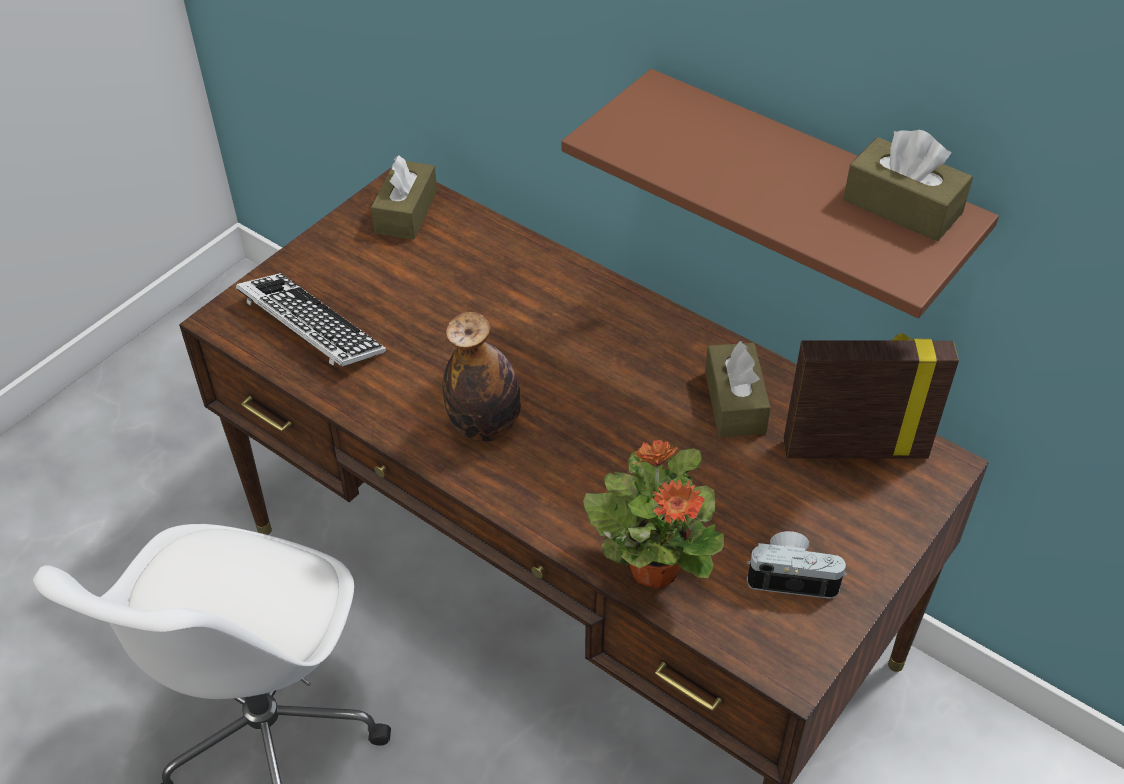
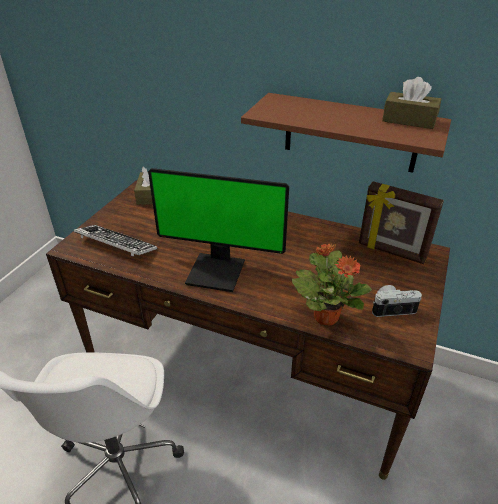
camera: 15 degrees left, 10 degrees down
(485, 426) = (217, 271): bottle -> monitor
(735, 402) = (330, 243): brown tissue box -> none
(854, 448) = (391, 252): picture frame -> picture frame turned 135 degrees counterclockwise

